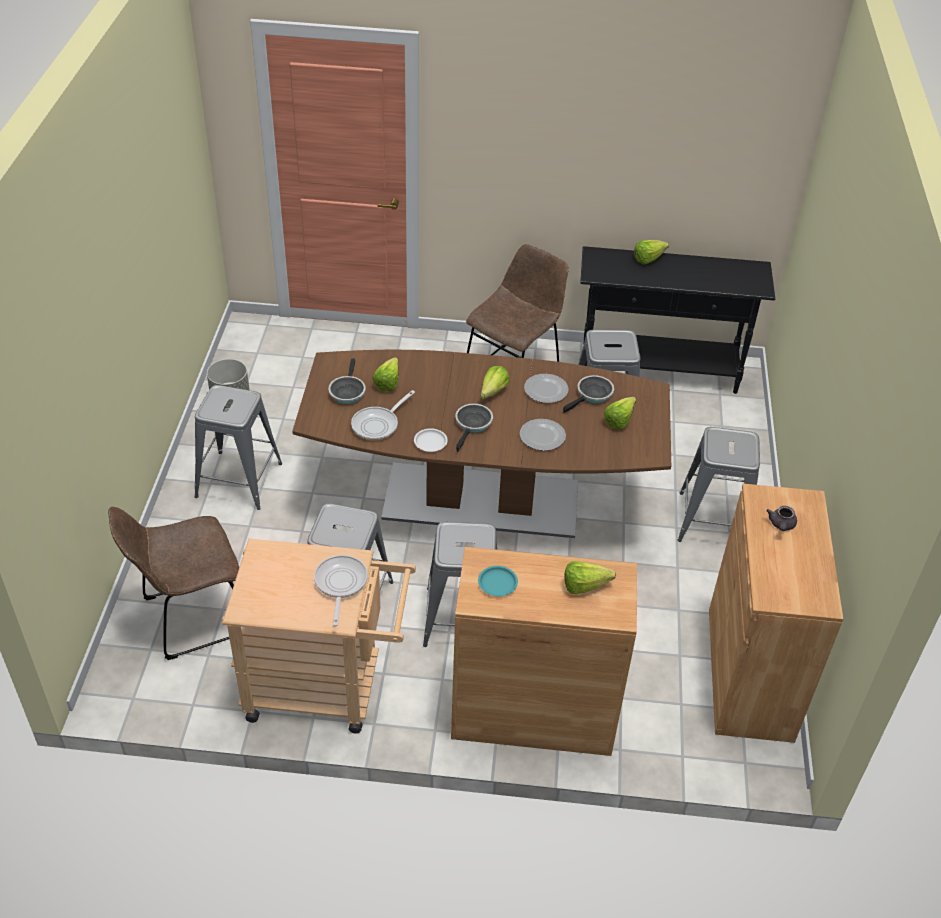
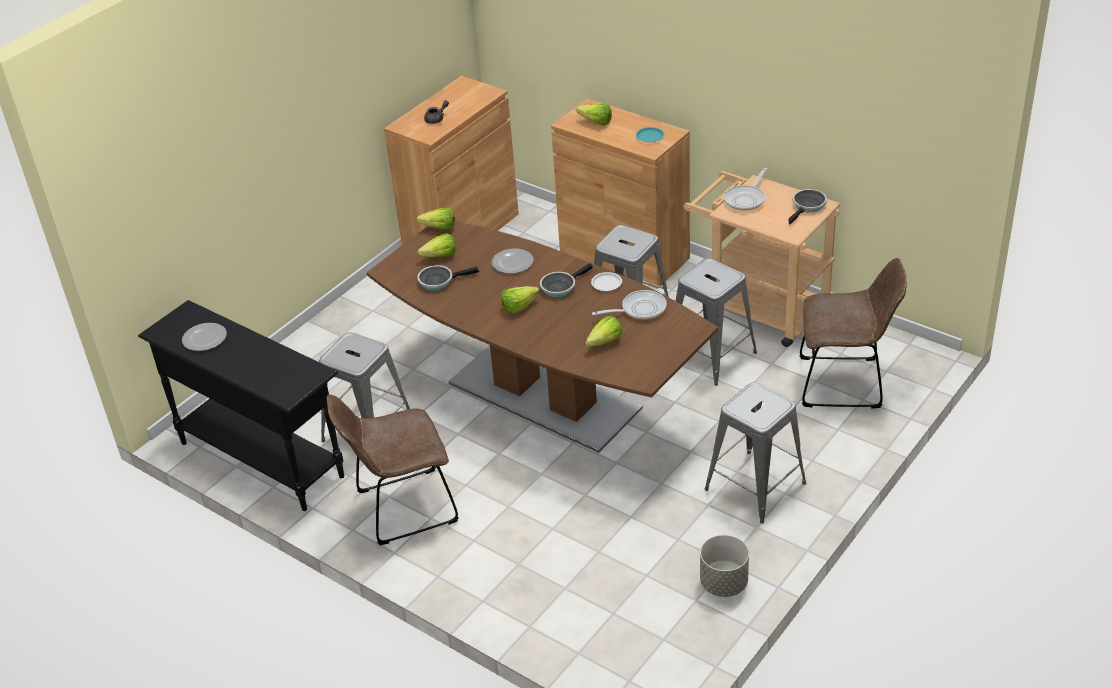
camera: 145 degrees left, 5 degrees down
(347, 391) = (647, 345): frying pan -> frying pan (808, 206)
(545, 390) = (473, 296): plate -> plate (205, 338)
(651, 259) = (242, 372): lettuce -> lettuce (436, 228)
(712, 520) = (374, 322): grey stool -> none

